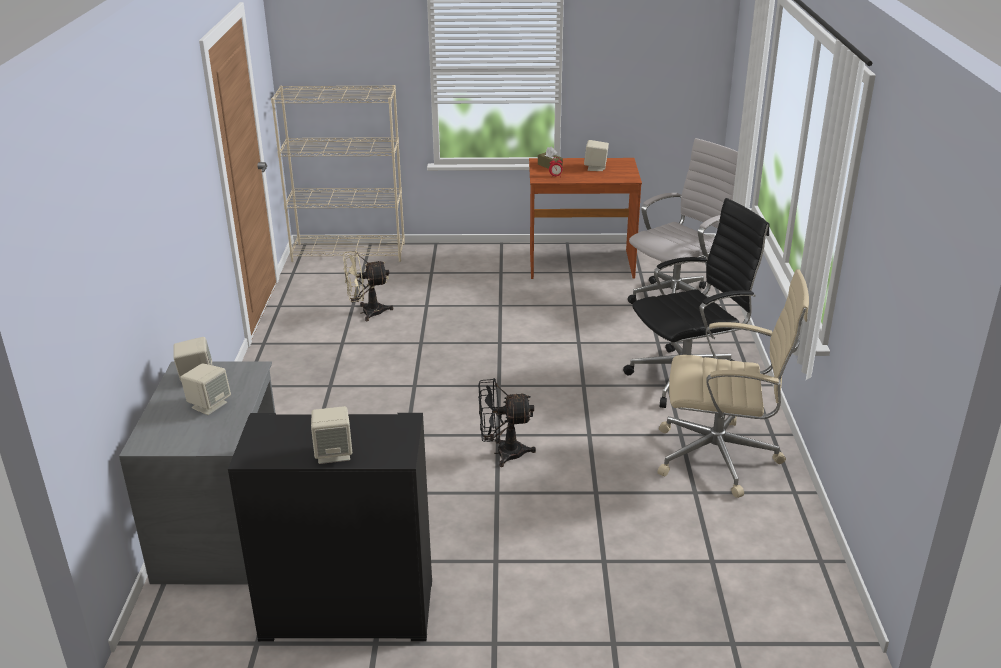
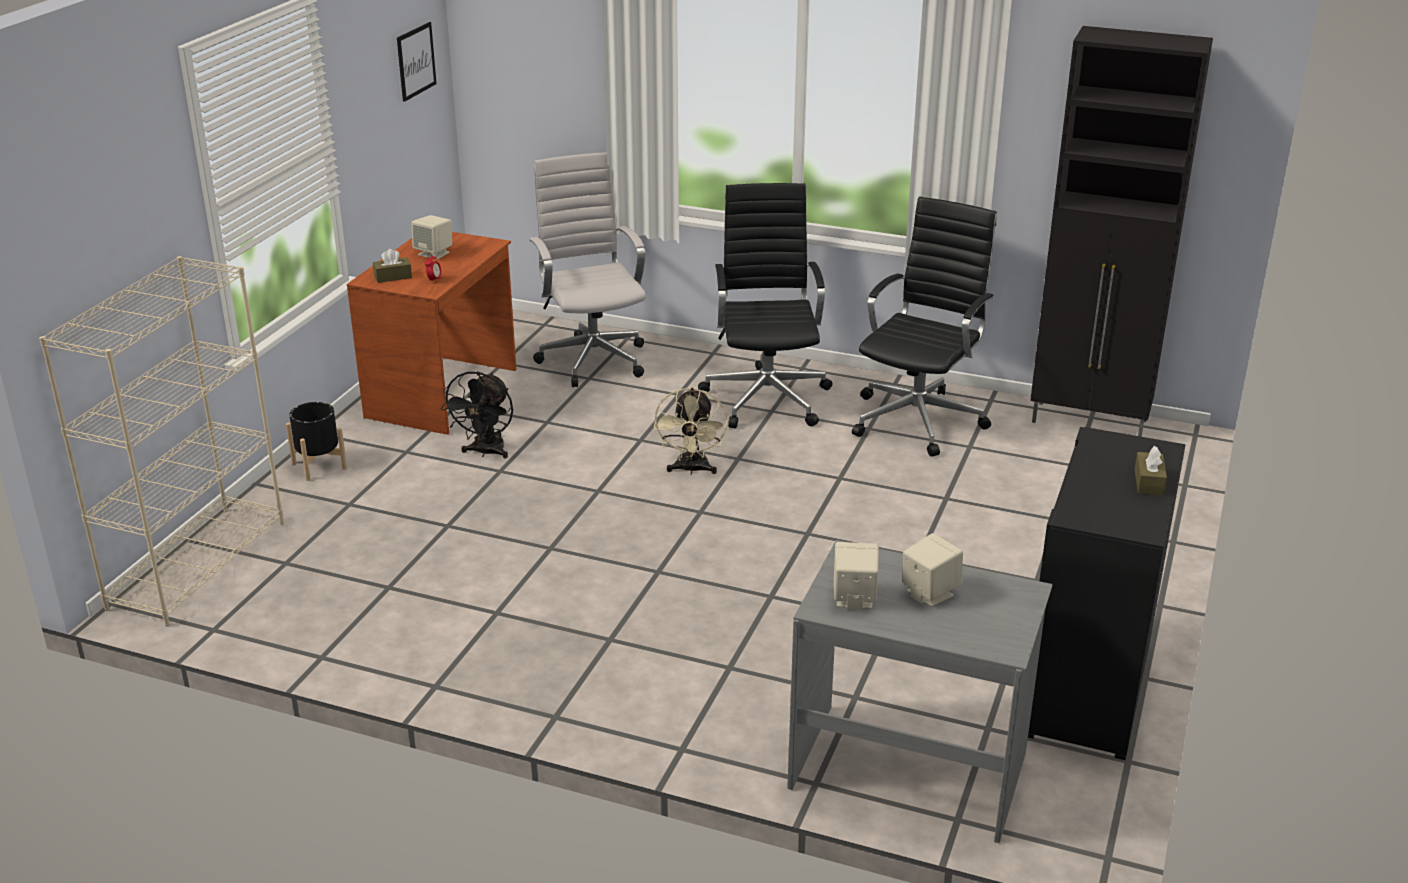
camera: 70 degrees left, 0 degrees up
(334, 453) = (1149, 482): beige speaker -> brown tissue box
(367, 312) = (423, 578): beige fan -> beige fan (692, 469)
(466, 253) = (319, 466): none -> black planter
(502, 453) = (847, 538): black fan -> black fan (486, 452)
(681, 44) = (416, 61): none -> picture
(720, 457) = (919, 419): beige office chair -> black office chair
(809, 561) = (1090, 422): none -> black cabinet

